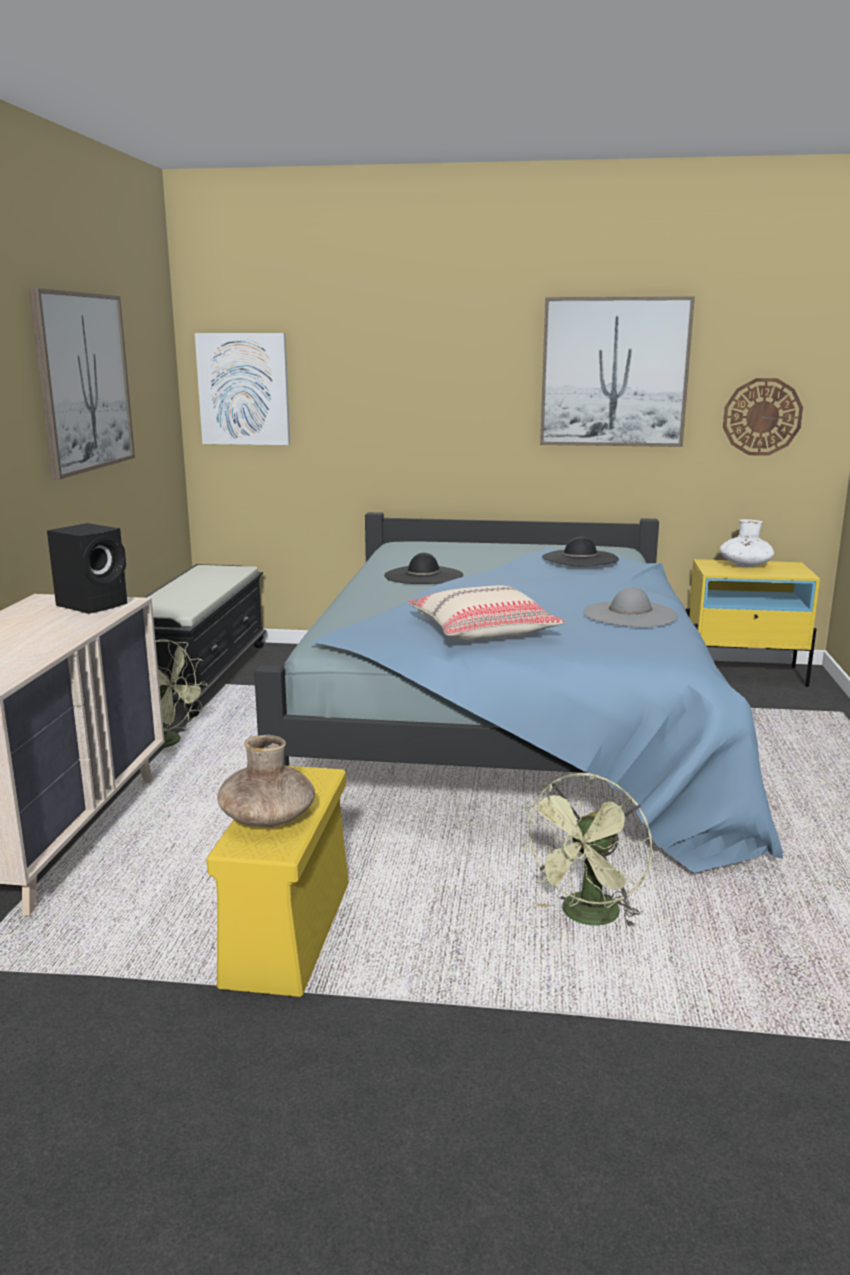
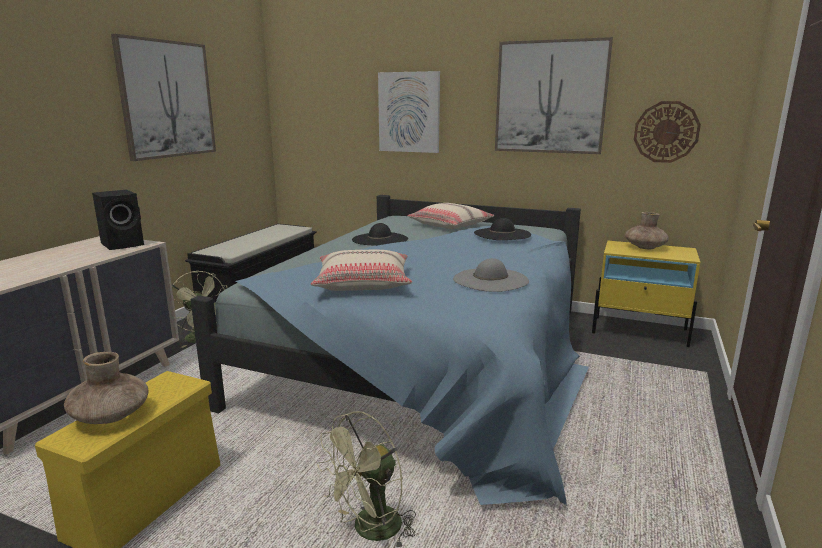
camera: 15 degrees right, 0 degrees up
(244, 389) = (306, 110): picture -> picture (409, 112)
(493, 551) = (450, 225): none -> beige pillow
(745, 565) = (645, 247): white vase -> brown vase

